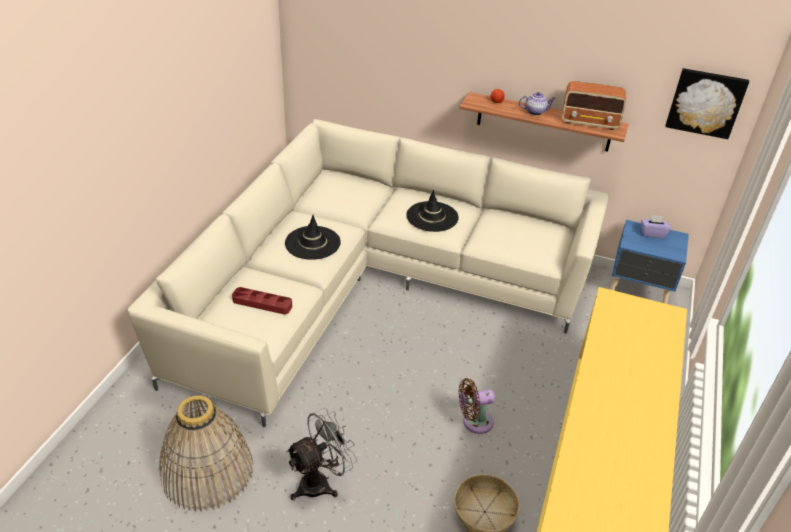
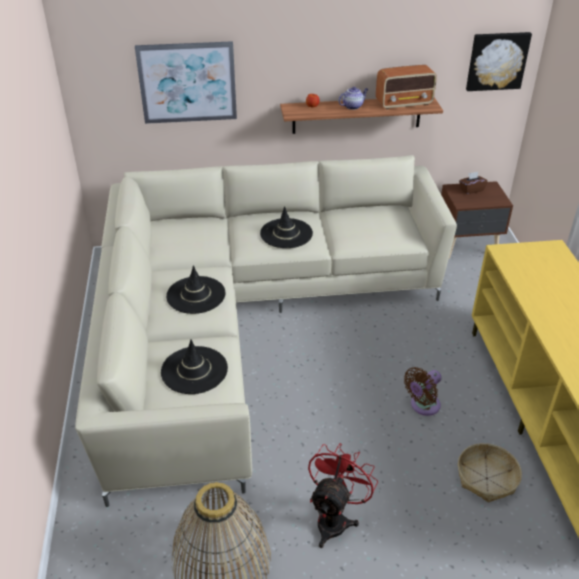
camera: 25 degrees left, 0 degrees up
(262, 303) = (194, 370): red tray -> black hat
(321, 482) = (335, 518): grey fan -> red fan
(386, 51) = (187, 82): none -> picture
(638, 293) = (468, 247): blue nightstand -> brown nightstand
(652, 233) = (471, 190): purple tissue box -> brown tissue box

